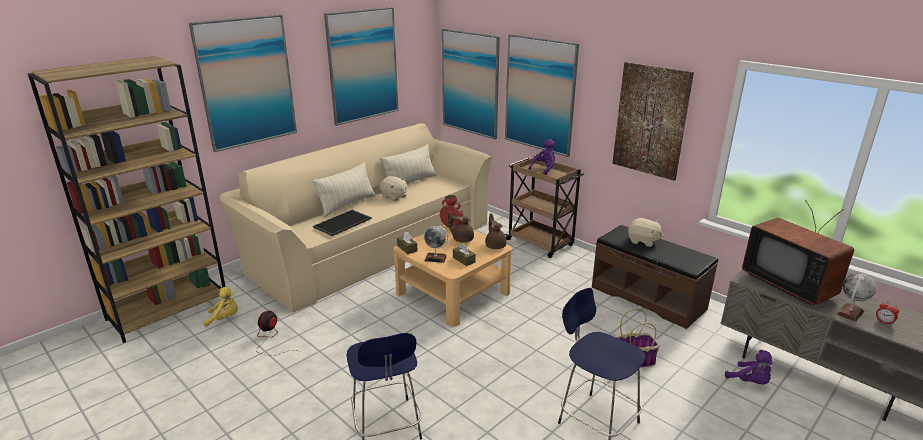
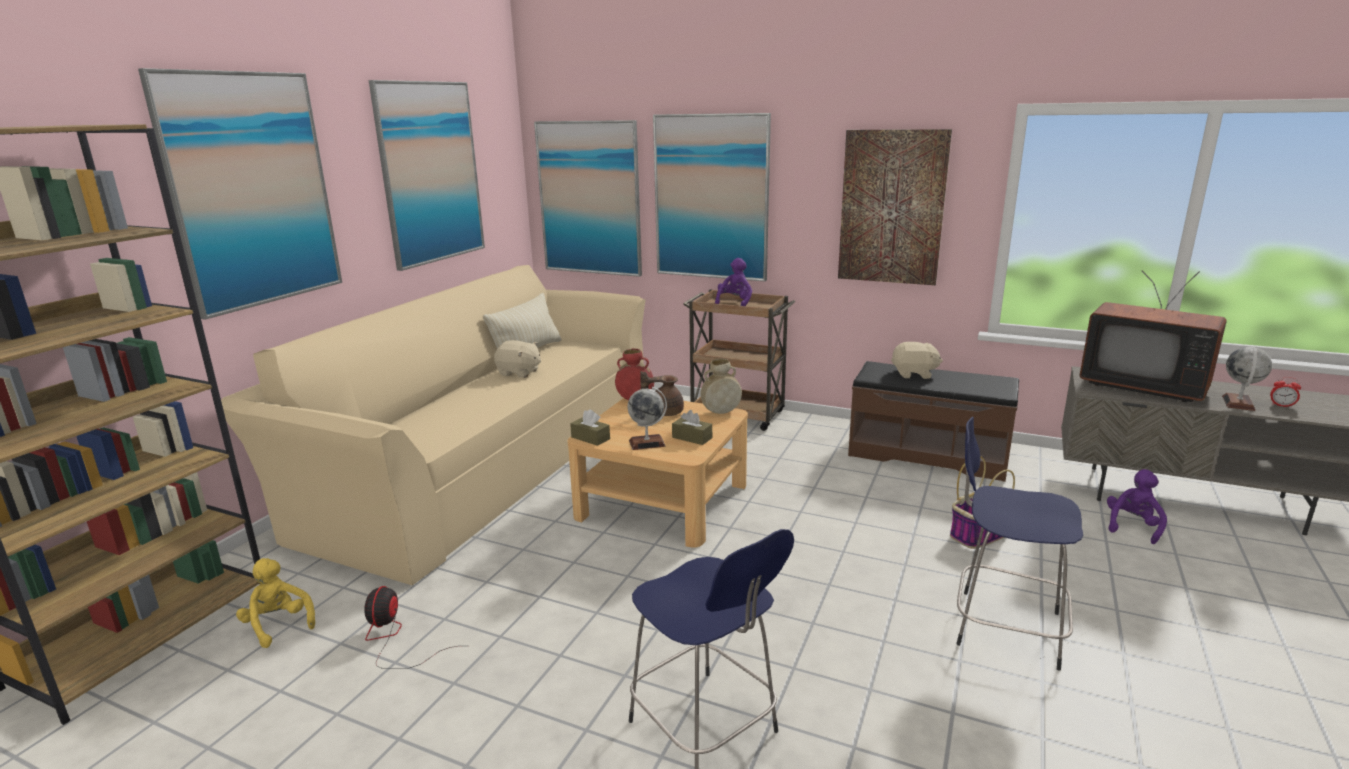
camera: 20 degrees left, 5 degrees down
(225, 318) = (278, 625): yellow plush toy -> yellow plush toy turned 105 degrees counterclockwise
(342, 223) = (462, 419): tray -> none
(347, 204) = (448, 394): beige pillow -> none
(495, 245) = (721, 412): brown teapot -> beige vase
(750, 382) = (1132, 526): purple plush toy -> purple plush toy turned 90 degrees counterclockwise

